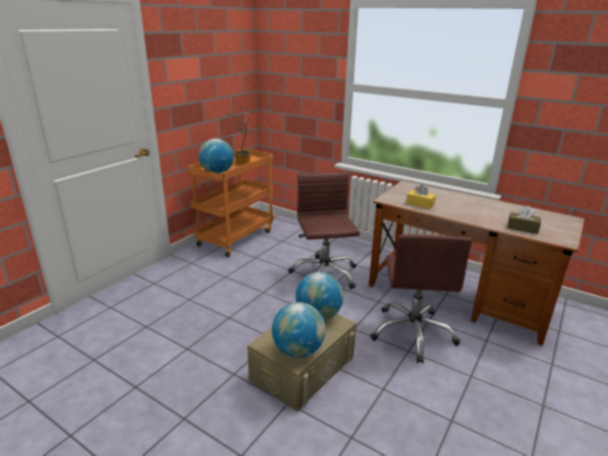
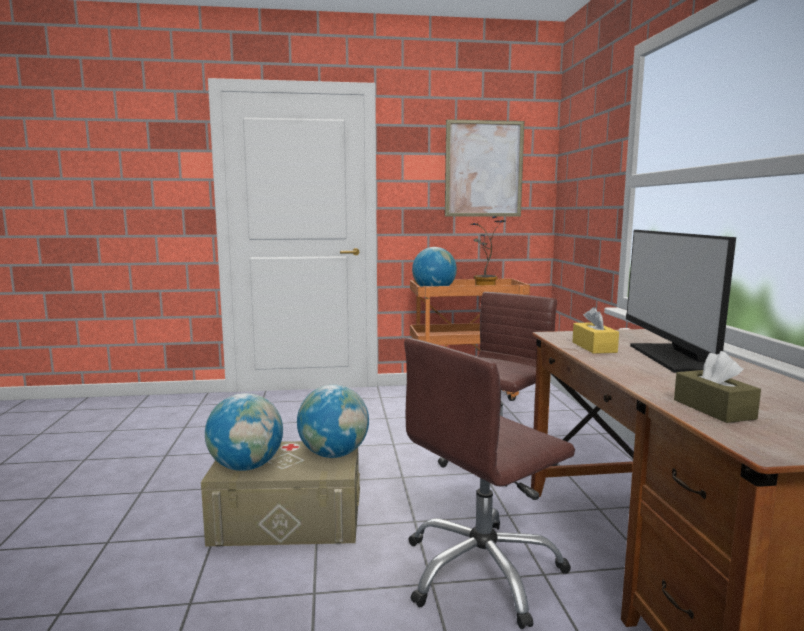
camera: 50 degrees right, 15 degrees down
(218, 66) = (484, 169): none -> picture
(455, 201) = (678, 358): none -> monitor

